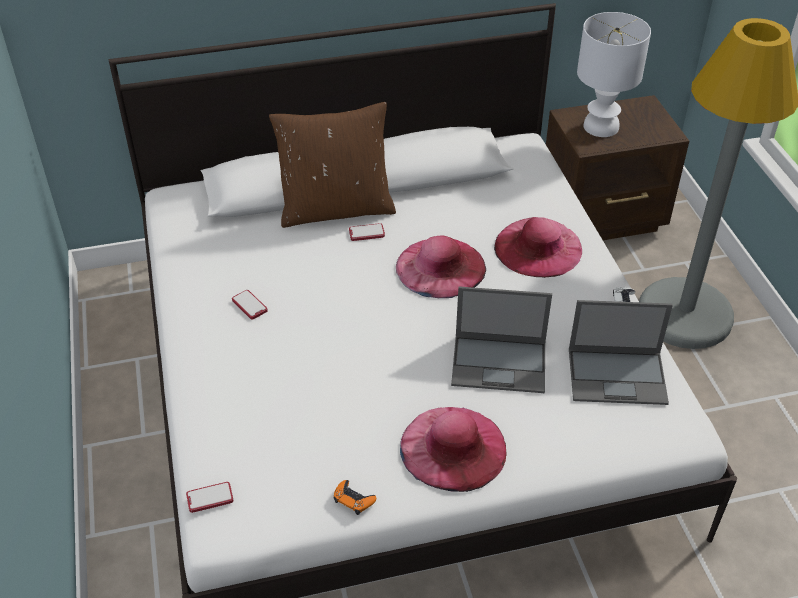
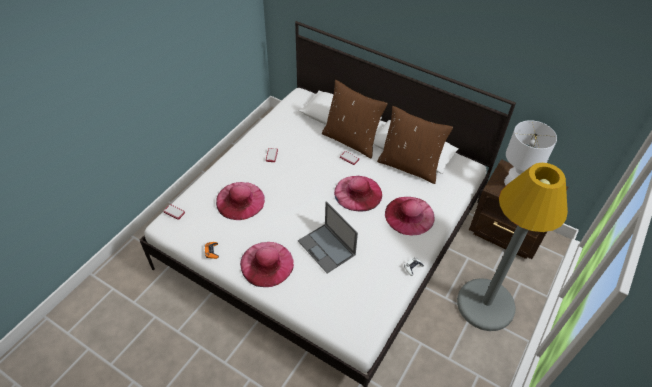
camera: 45 degrees right, 5 degrees up
(294, 398) = (240, 200): none -> pink hat
(455, 190) = (409, 166): none -> brown pillow
(618, 376) = (365, 292): laptop -> none

